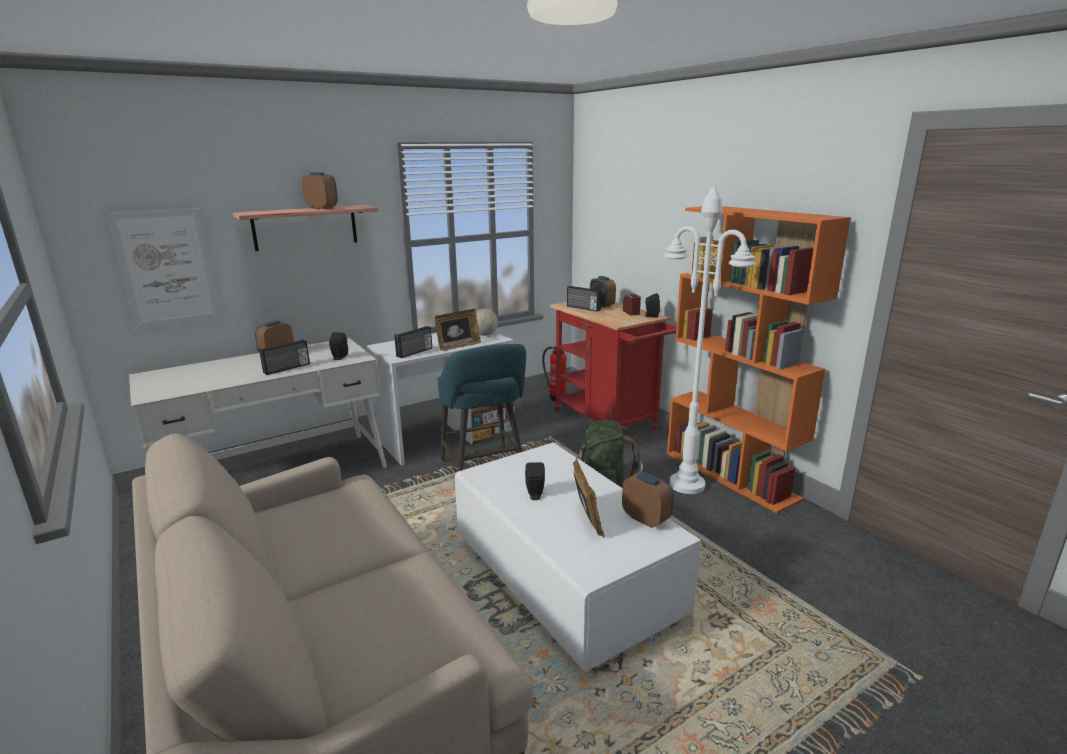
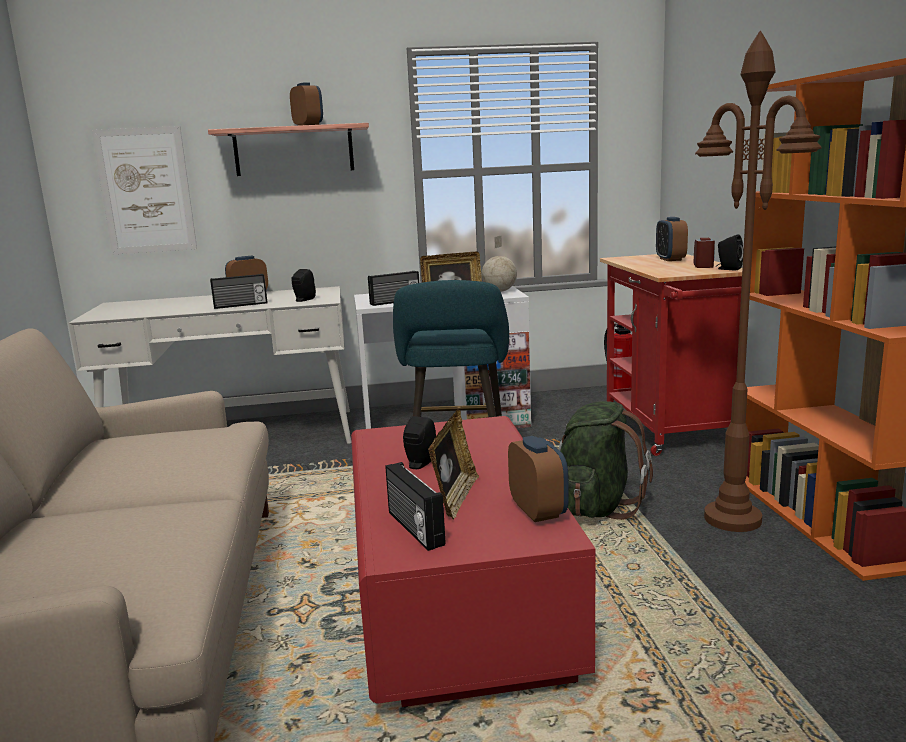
camera: 25 degrees right, 5 degrees down
(565, 579) = (456, 596): white coffee table -> red coffee table
(583, 308) = (639, 261): radio -> radio (413, 529)
(687, 485) = (733, 519): white floor lamp -> brown floor lamp

